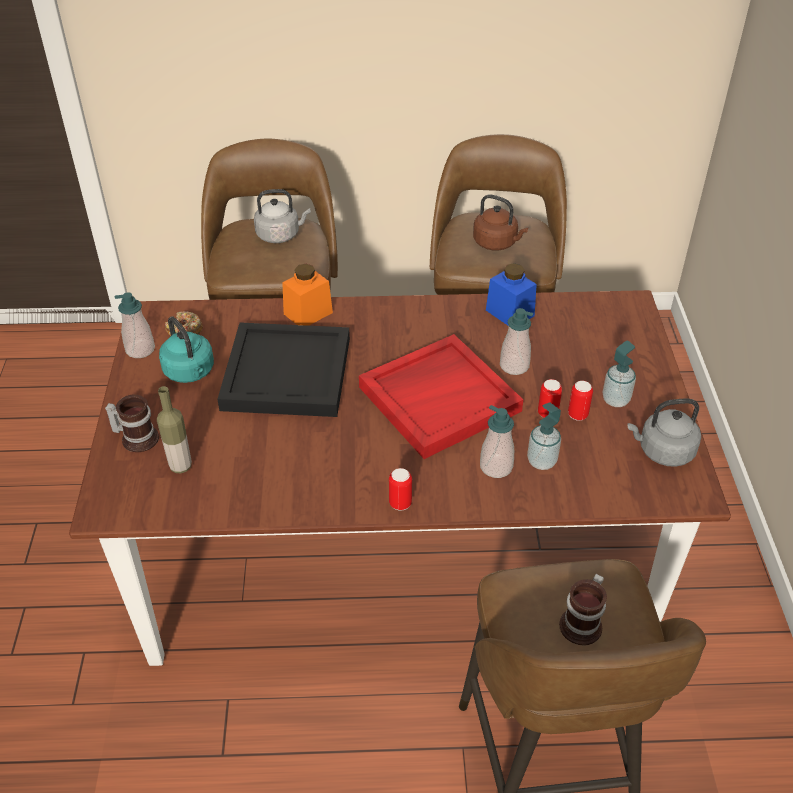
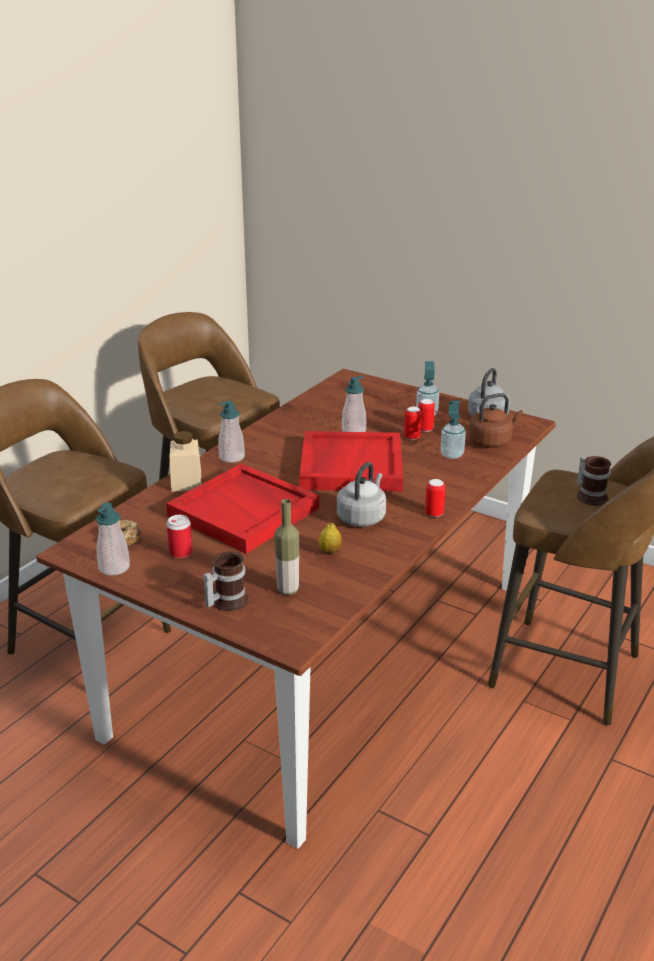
camera: 55 degrees left, 15 degrees down
(190, 372) = (181, 552): turquoise kettle -> can
(265, 462) = (330, 552): none -> lemon
(280, 235) = (62, 465): grey kettle -> grey kettle (362, 517)
(288, 374) = (245, 512): black tray -> red tray
(308, 313) = (186, 481): orange jar -> beige jar
(496, 467) = (439, 470): soap dispenser -> soap dispenser (232, 457)
(497, 243) = (215, 395): brown kettle -> brown kettle (492, 441)
(509, 313) = (300, 414): blue jar -> none

